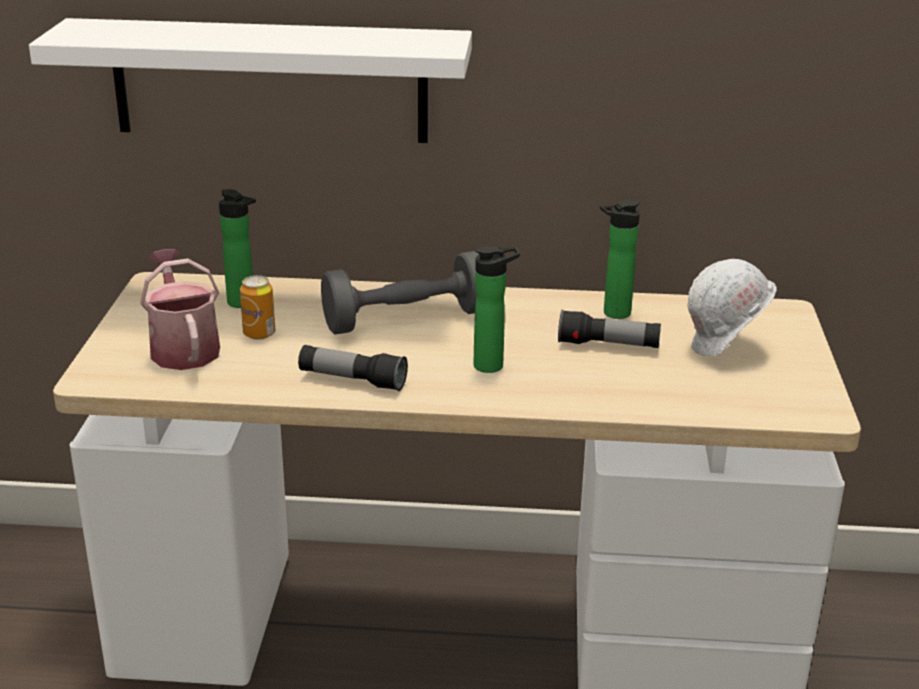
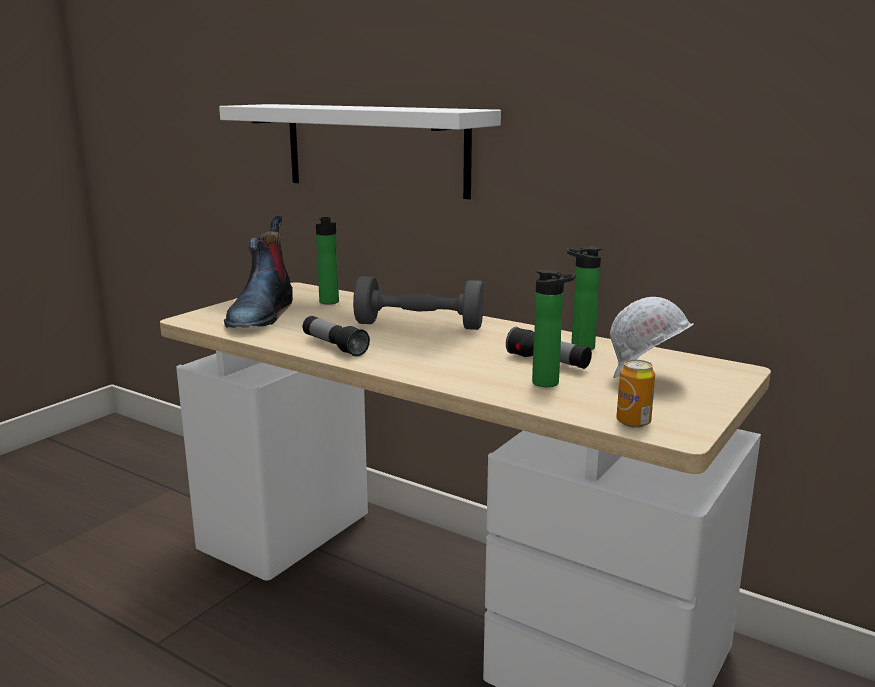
camera: 30 degrees right, 10 degrees down
(183, 347) = (261, 315): watering can -> boot
(259, 334) = (315, 316): can -> can (633, 422)
(493, 365) = (442, 356): bottle -> bottle (550, 383)

